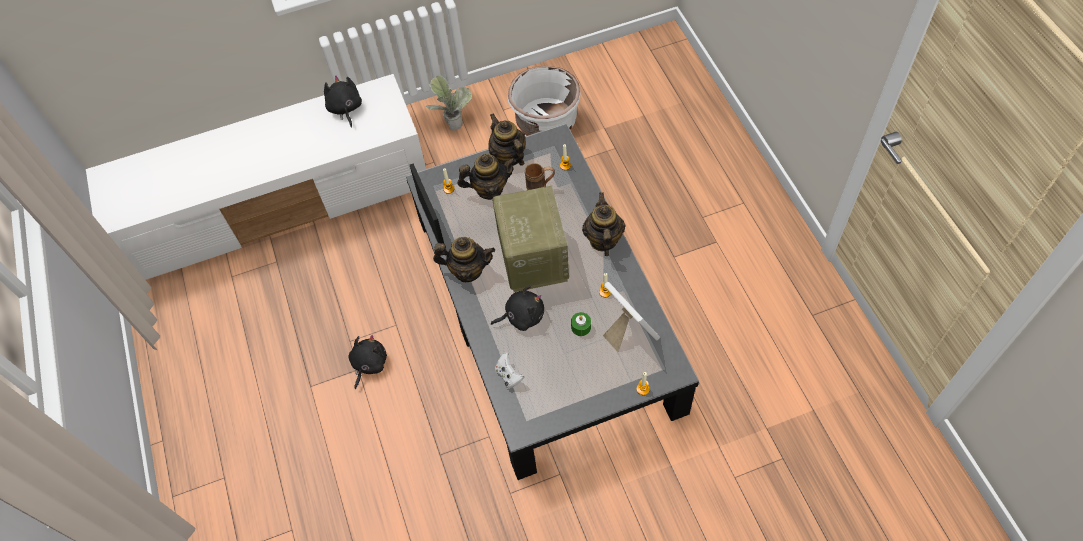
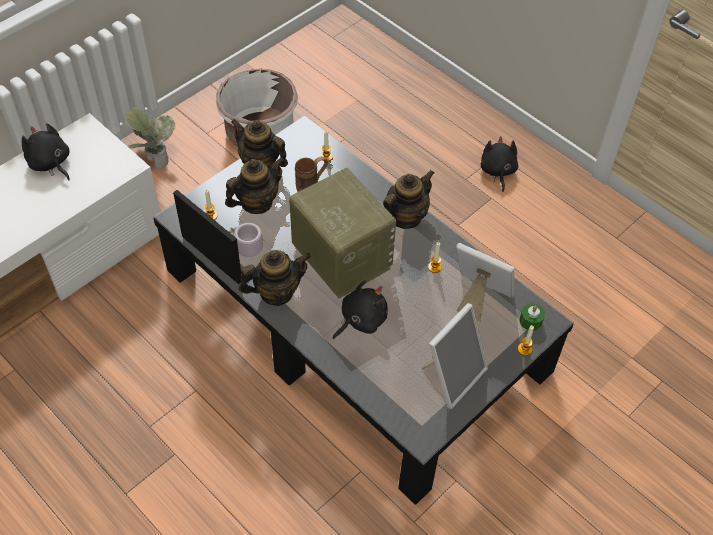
camera: 30 degrees left, 5 degrees down
(369, 364) = (185, 444): black plush toy -> black plush toy (497, 171)
(462, 224) = (245, 248): none -> grey mug
(509, 376) = (379, 385): white game controller -> none
(570, 389) = (451, 375): none -> picture frame
(581, 327) = (429, 310): green candle -> green candle (530, 321)
(603, 240) = (405, 217): teapot -> teapot turned 75 degrees clockwise

